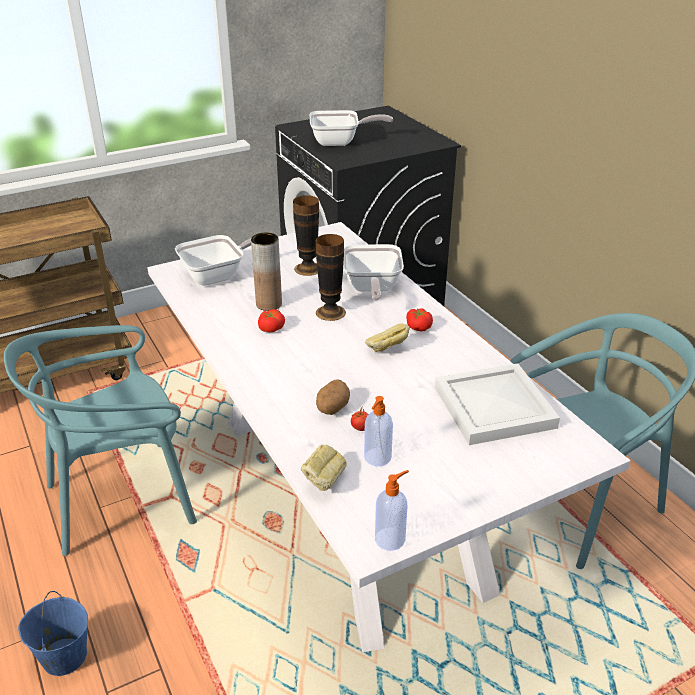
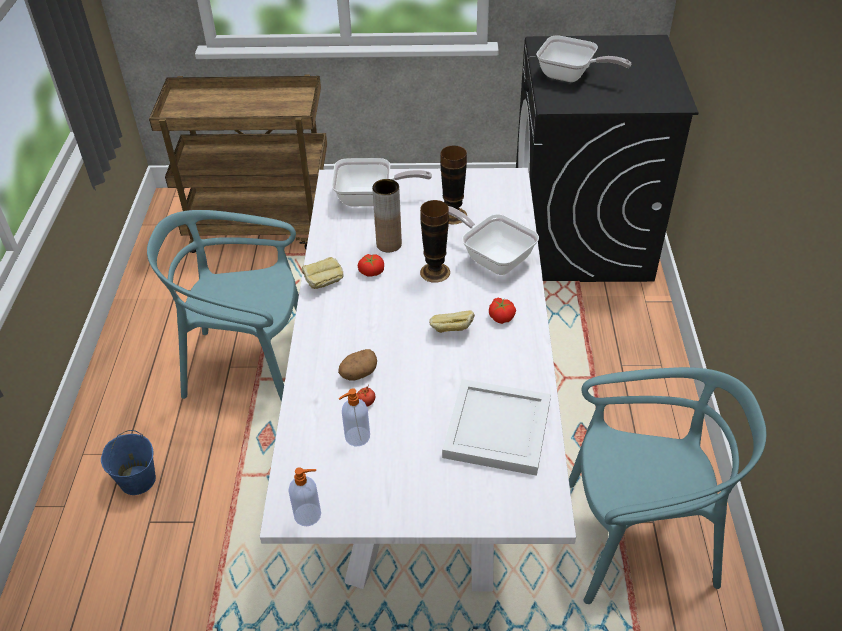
camera: 30 degrees right, 10 degrees up
(324, 481) = (299, 440): bread -> bread (323, 283)
(371, 288) = (493, 258): frying pan -> frying pan turned 105 degrees clockwise

